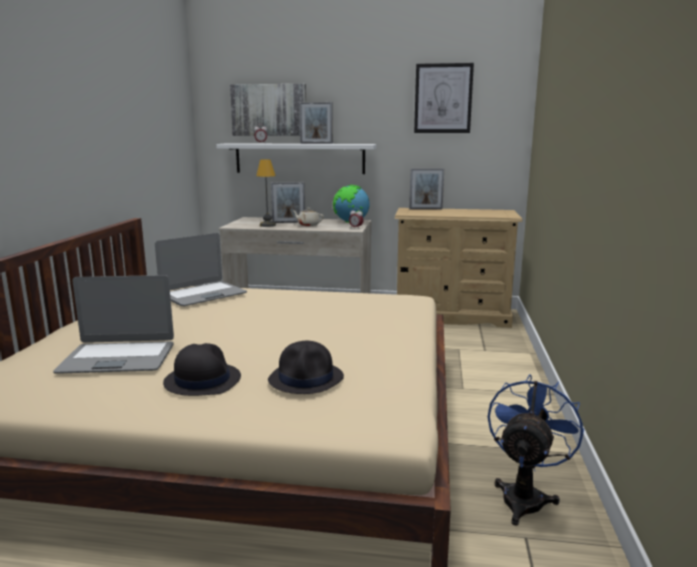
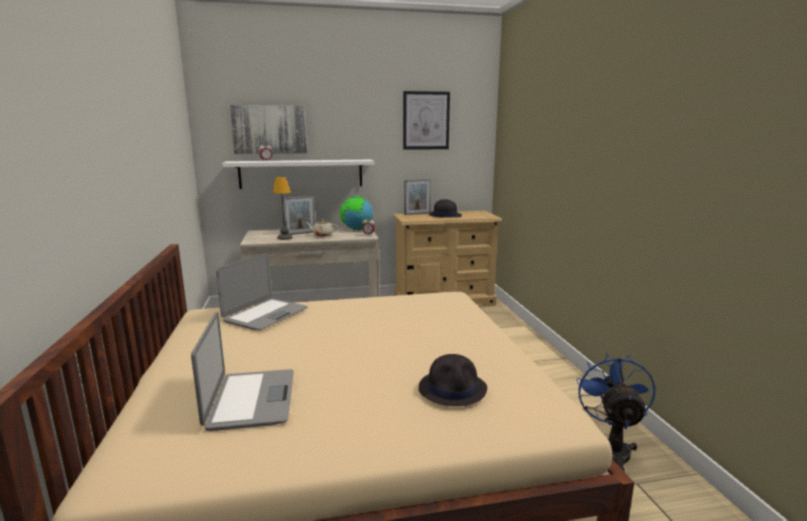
camera: 20 degrees left, 0 degrees up
(118, 358) = (251, 400): laptop -> laptop turned 75 degrees counterclockwise
(202, 380) = (361, 408): black hat -> black hat (445, 215)
(316, 143) = (318, 160): picture frame -> none

